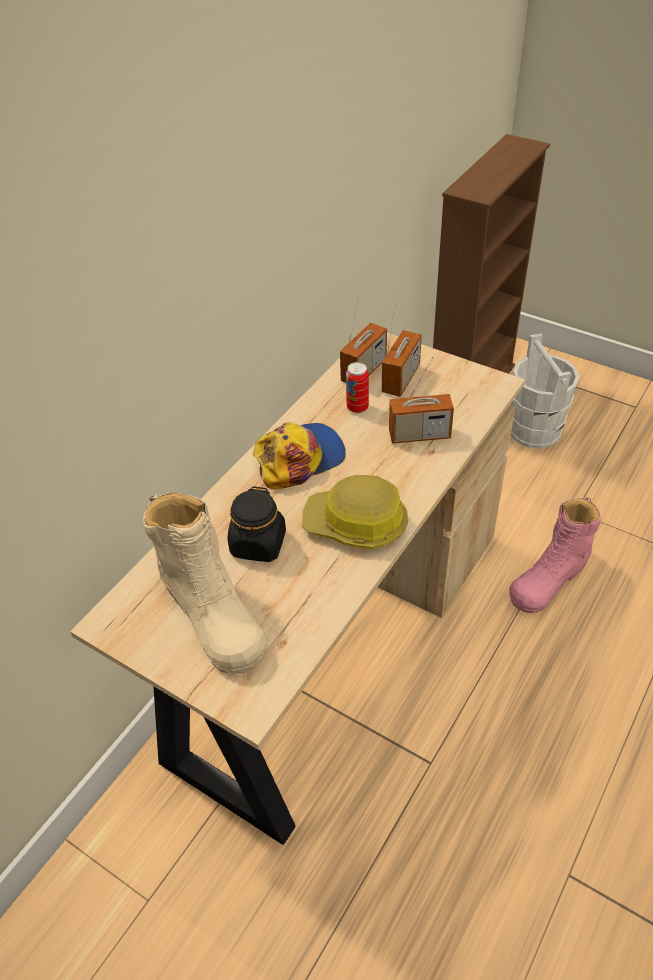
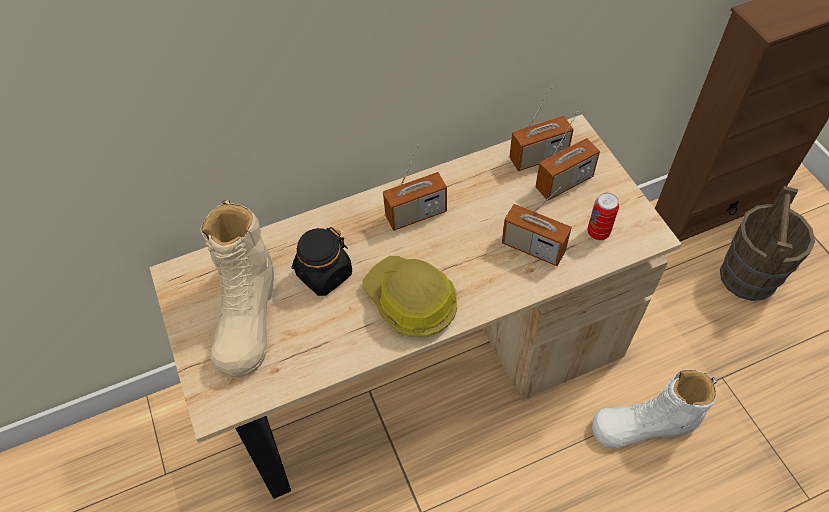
camera: 35 degrees right, 10 degrees up
(299, 458) = (416, 214): cap -> radio
(357, 407) = (502, 191): can -> can (598, 232)
(534, 430) = (748, 276): white bucket -> brown bucket
(549, 578) = (645, 424): pink boot -> white boot

